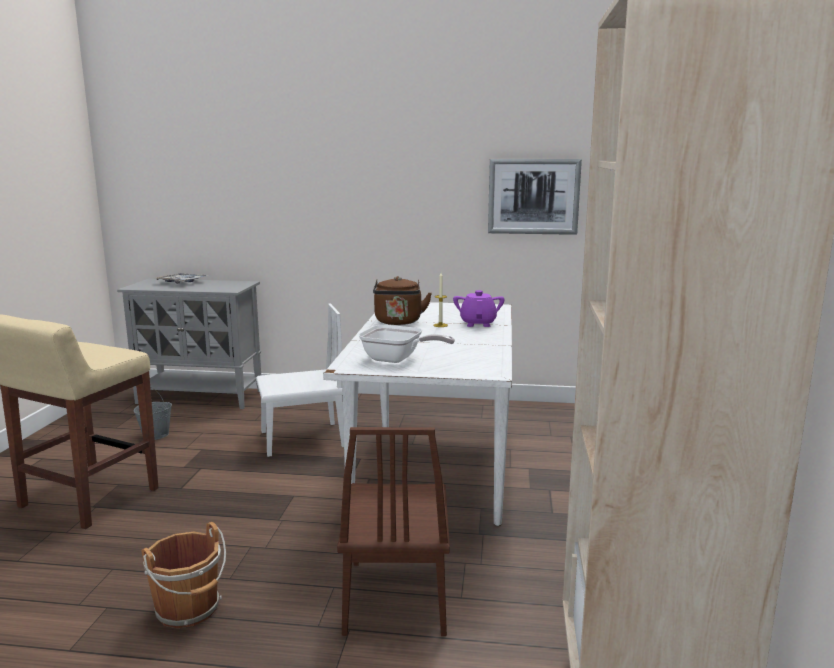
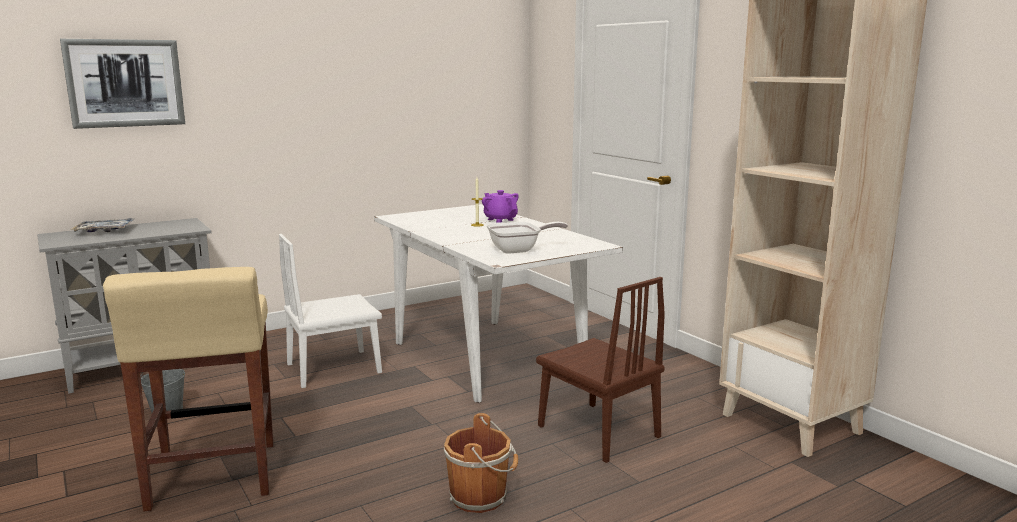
camera: 40 degrees left, 0 degrees up
(302, 439) = (334, 368): white chair -> white chair turned 150 degrees counterclockwise
(398, 322) = (439, 228): brown kettle -> none
(533, 196) = (462, 107): picture -> picture (125, 83)

